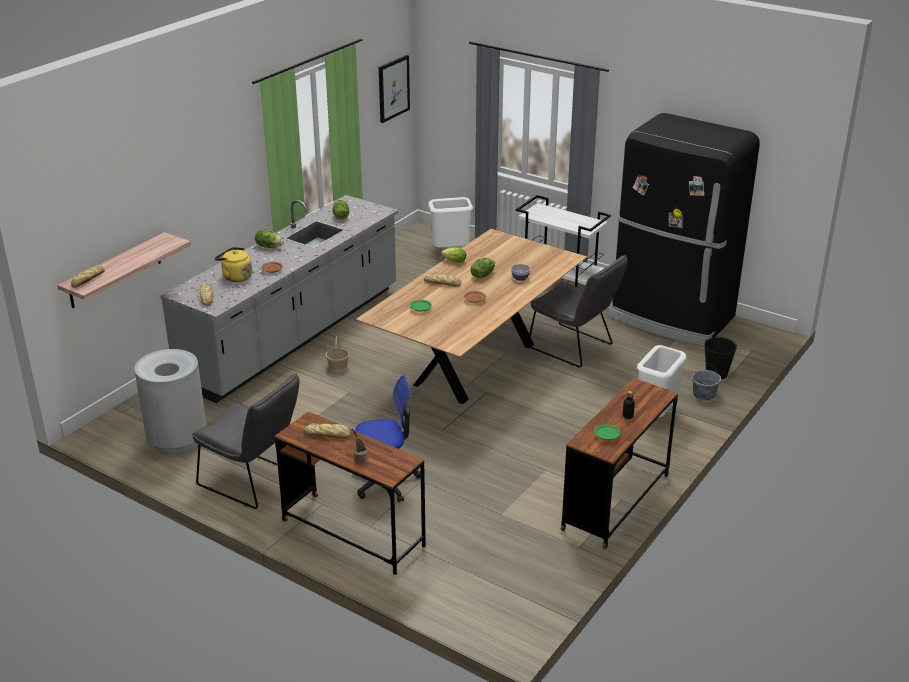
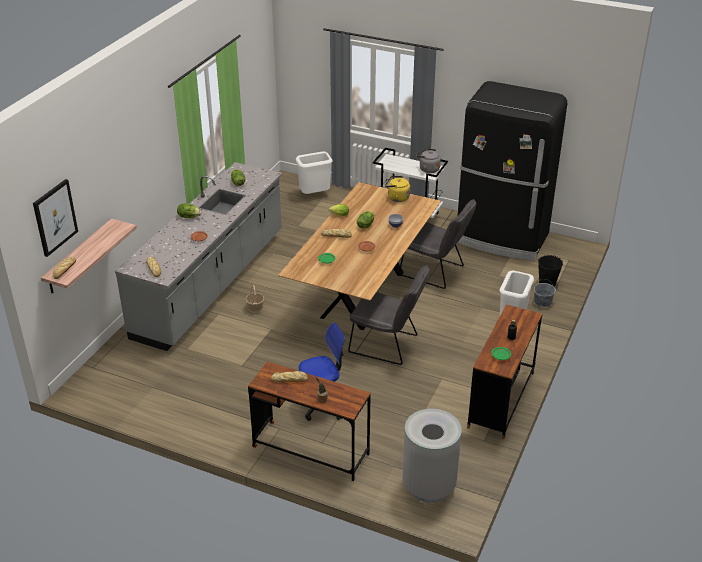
camera: 10 degrees left, 5 degrees up
(177, 440) = (146, 387): grey trash can -> grey trash can (429, 486)
(235, 277) = (171, 247): yellow kettle -> yellow kettle (397, 197)
(254, 481) = (219, 416): grey chair -> grey chair (388, 345)
(393, 88) = (260, 68): picture -> picture (55, 217)
(584, 223) = (428, 169): none -> grey kettle

